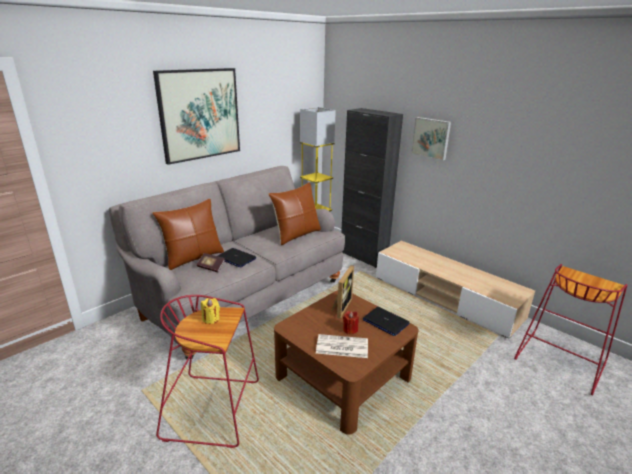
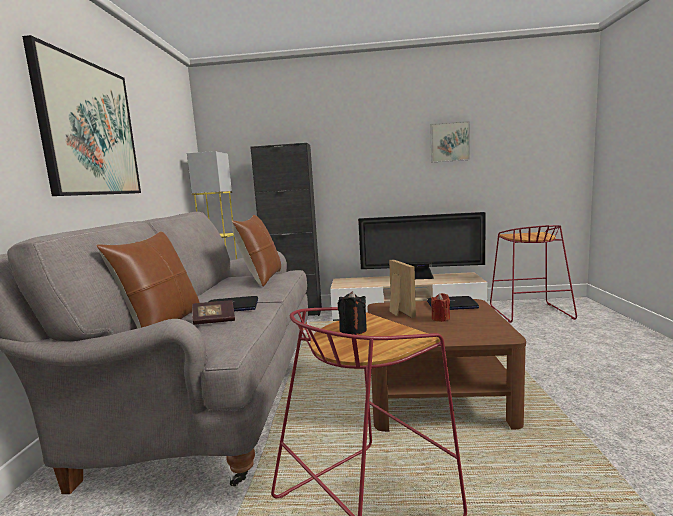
camera: 40 degrees left, 15 degrees down
(211, 319) = (353, 330): yellow candle -> black candle
(341, 347) = (462, 329): newspaper -> none
(431, 138) = (344, 163): picture -> picture (449, 142)
(469, 274) = (421, 278): none -> television

